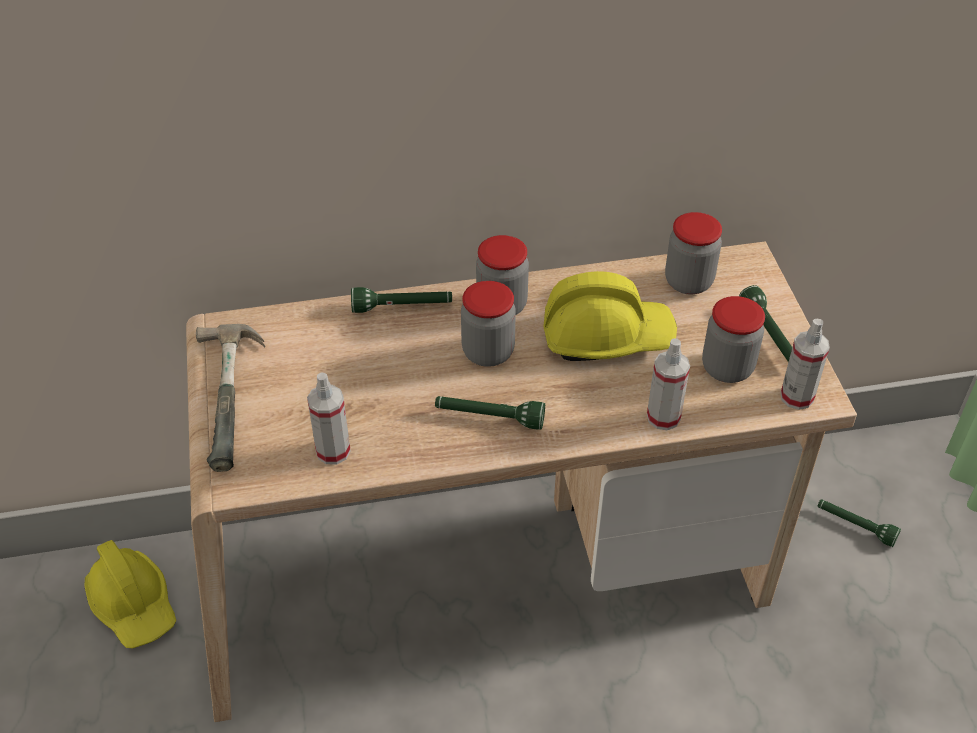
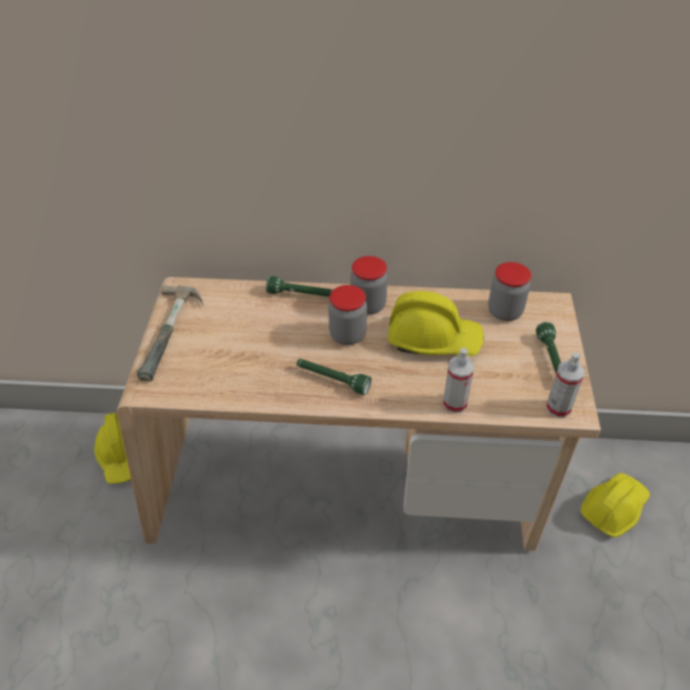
camera: 15 degrees right, 0 degrees up
(333, 451) = (220, 382): spray bottle -> none
(727, 368) = (513, 377): jar -> none
(855, 526) = (613, 508): green flashlight -> yellow hard hat

